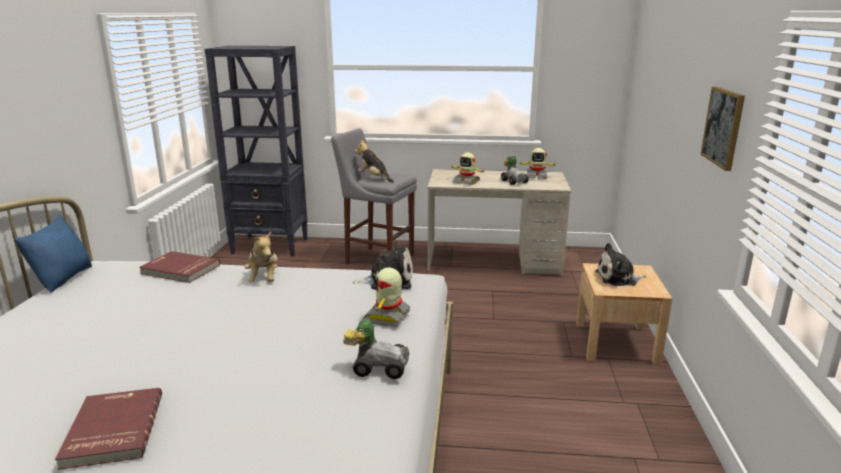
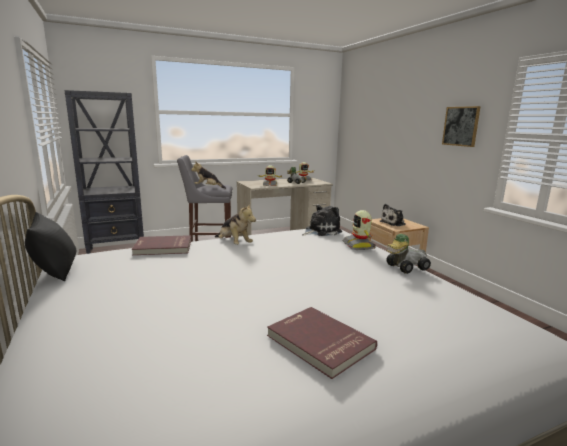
camera: 30 degrees left, 5 degrees down
(63, 278) = (55, 271): blue pillow -> black pillow

